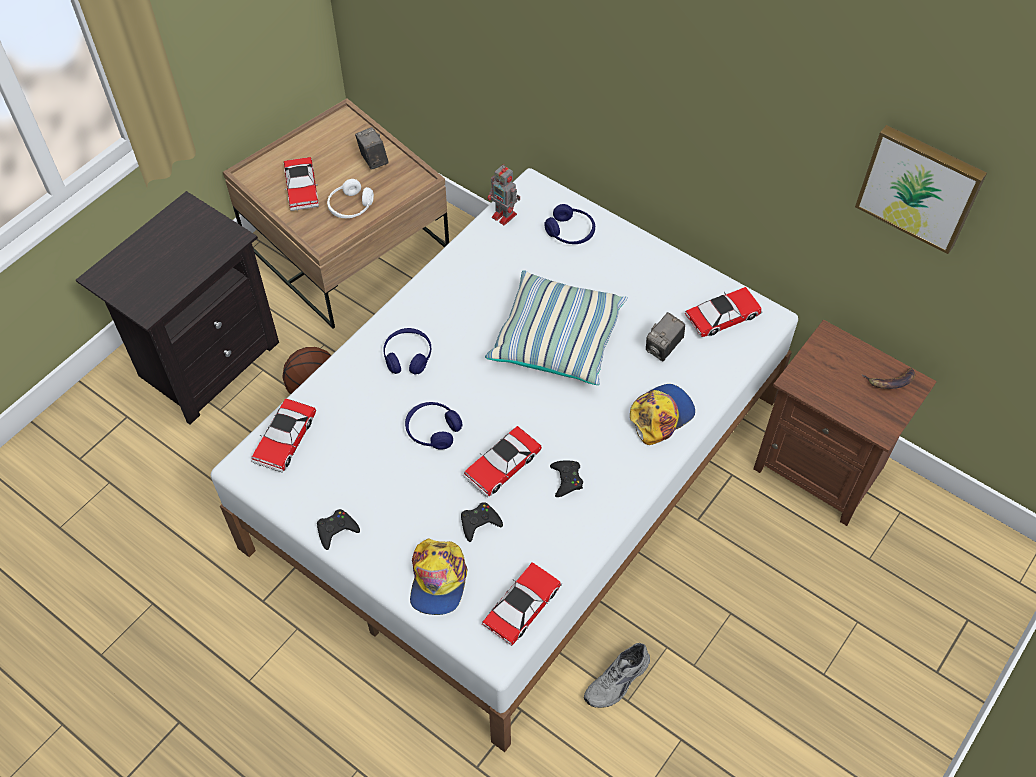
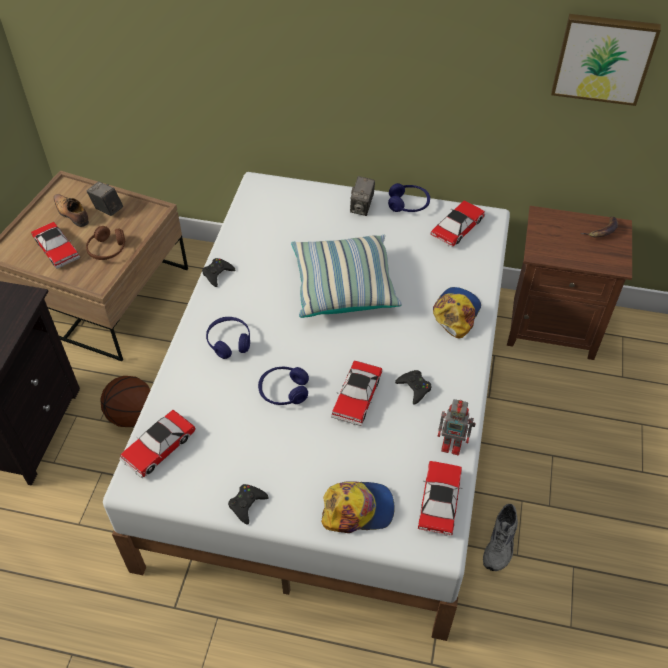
camera: 25 degrees left, 5 degrees down
(285, 440) = (158, 447): toy car -> toy car turned 45 degrees clockwise
(335, 153) = (72, 214): none -> shoe
(350, 206) = (107, 249): white headphones -> brown headphones
(438, 580) = (358, 509): cap -> cap turned 75 degrees counterclockwise
(479, 523) = (365, 449): black game controller -> black game controller (217, 274)
(505, 216) = (248, 211): toy robot -> toy robot (453, 444)
(570, 232) = (307, 206): blue headphones -> blue headphones (408, 204)
(663, 348) = (428, 265): camera -> camera (362, 207)

